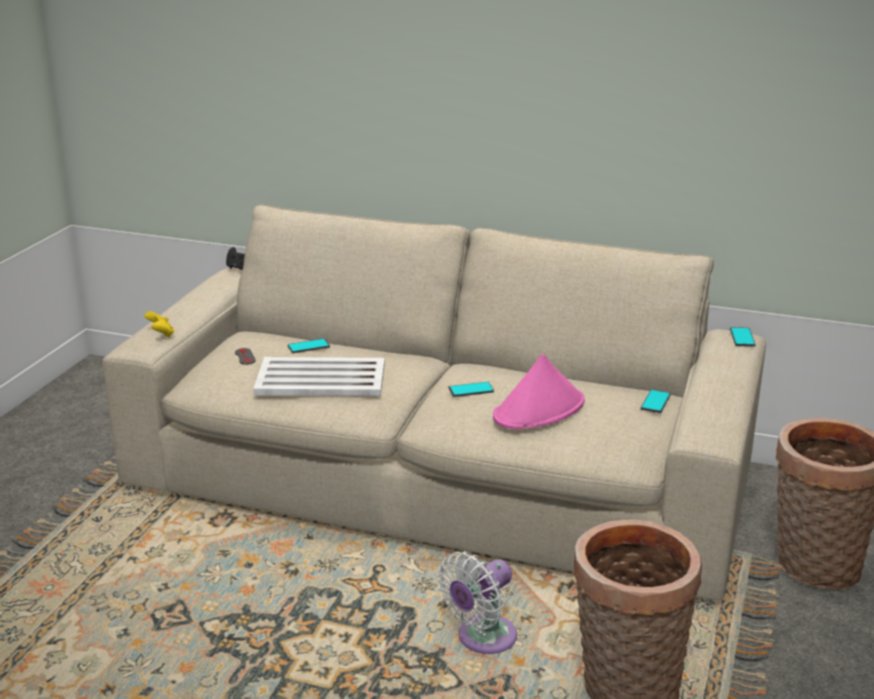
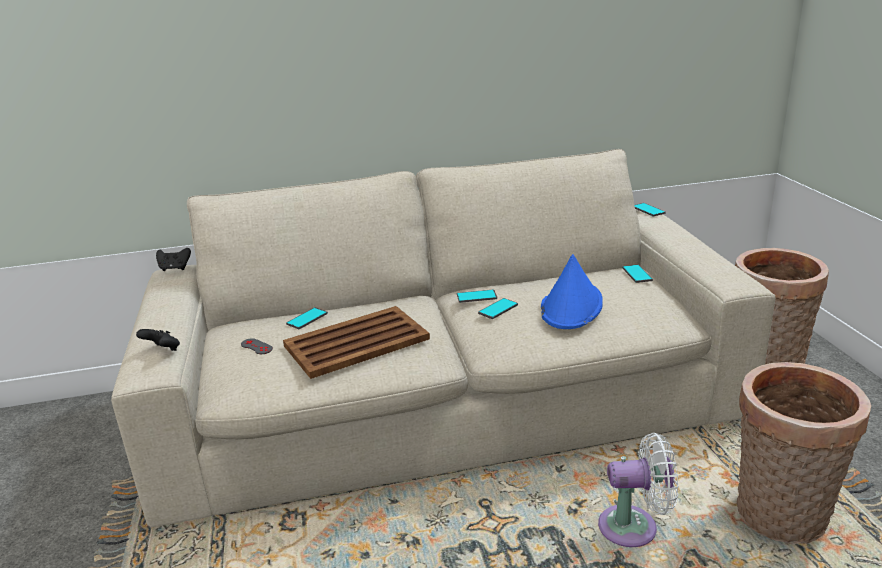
camera: 30 degrees left, 0 degrees up
(161, 334) = (163, 350): yellow game controller -> black game controller
(322, 379) = (358, 342): white tray -> brown tray
(469, 373) = (476, 296): none -> phone
(482, 639) = (634, 527): white fan -> white fan turned 105 degrees counterclockwise
(539, 410) = (571, 307): pink hat -> blue hat

